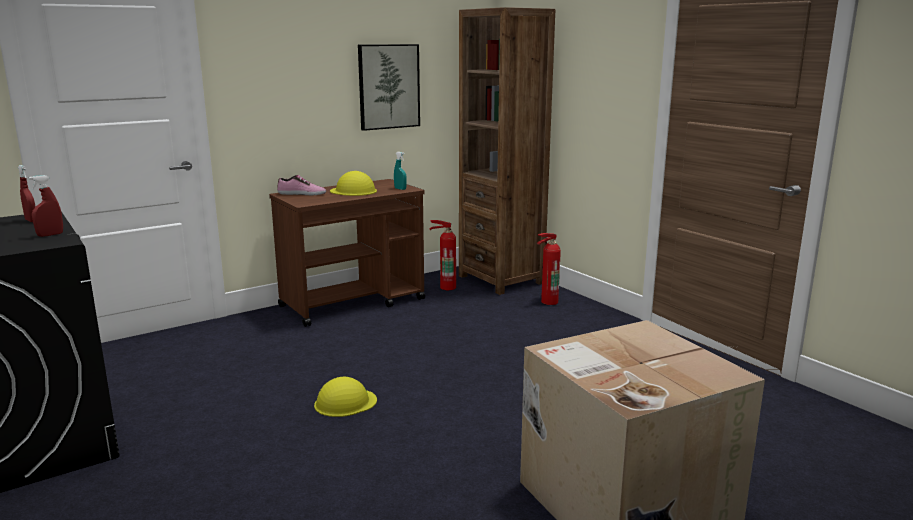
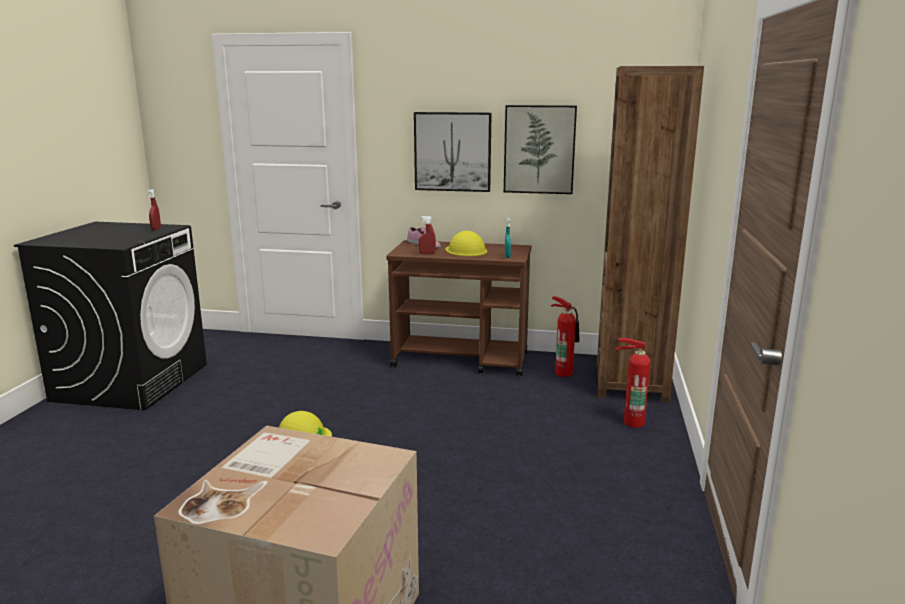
camera: 45 degrees right, 0 degrees up
(50, 235) = (131, 240): red spray bottle -> red spray bottle (427, 253)
(310, 94) = (452, 151): none -> picture

